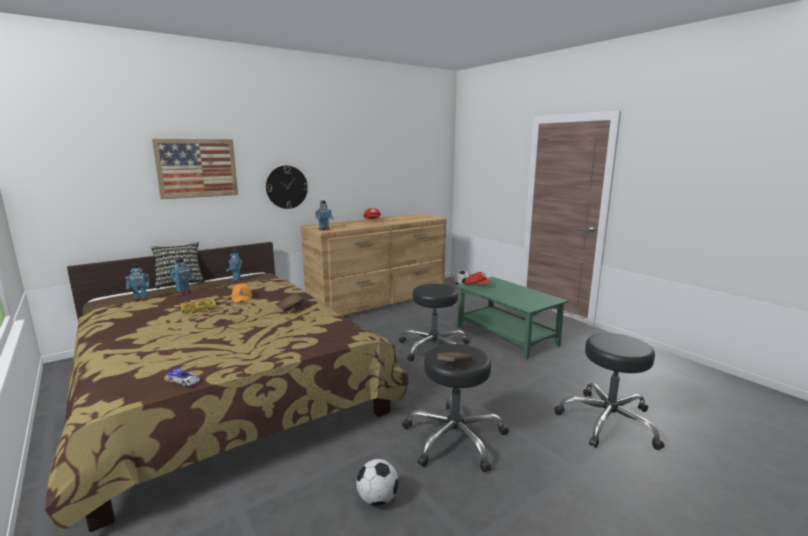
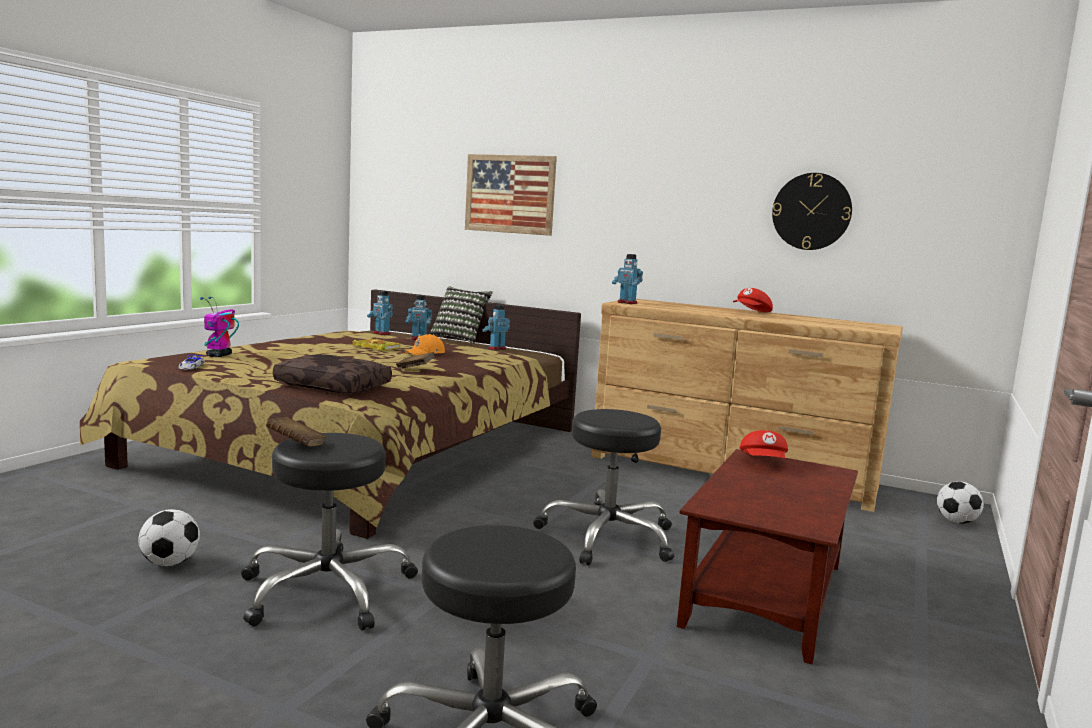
camera: 60 degrees right, 5 degrees down
(146, 365) = (219, 355): none -> toy robot
(286, 187) = (622, 233): wall clock -> wall clock (811, 211)
(317, 336) = (334, 386): none -> brown pillow
(507, 336) = (765, 595): green coffee table -> brown coffee table

